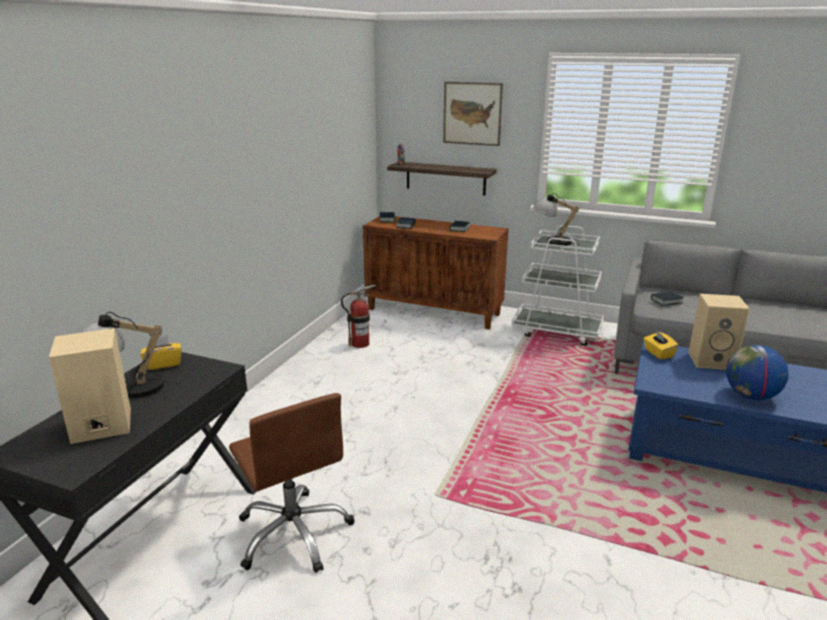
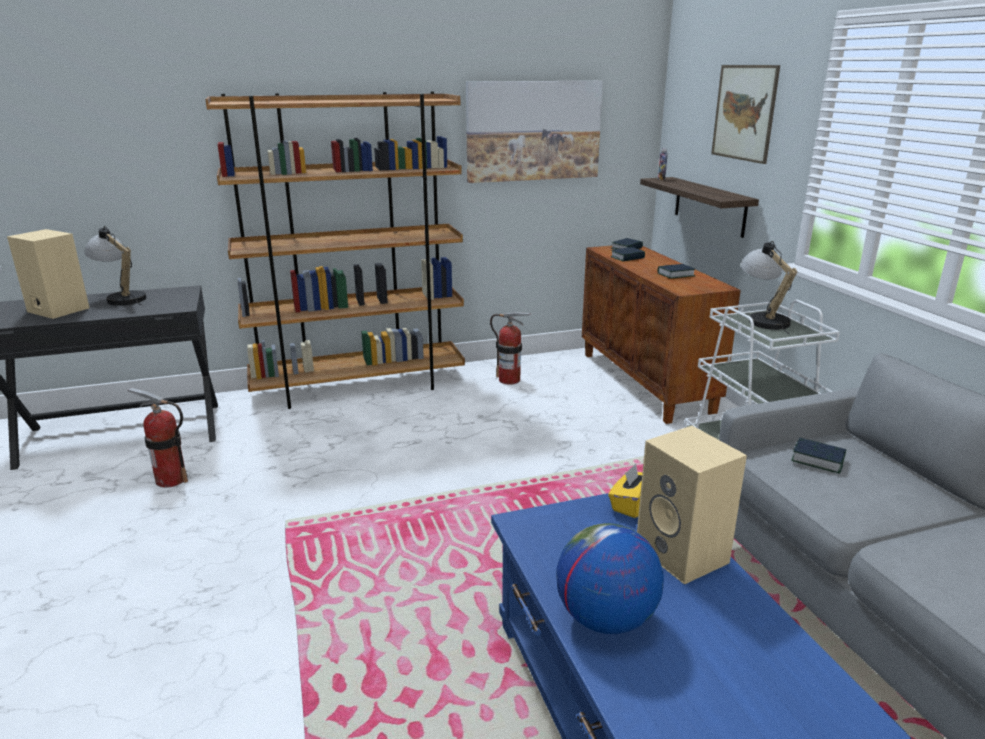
camera: 50 degrees right, 0 degrees up
(163, 364) = (172, 292): yellow tissue box -> none
(272, 396) = (359, 387): none -> brown bookcase
(294, 533) = (171, 479): brown office chair -> fire extinguisher
(325, 140) = (533, 131): none -> picture

